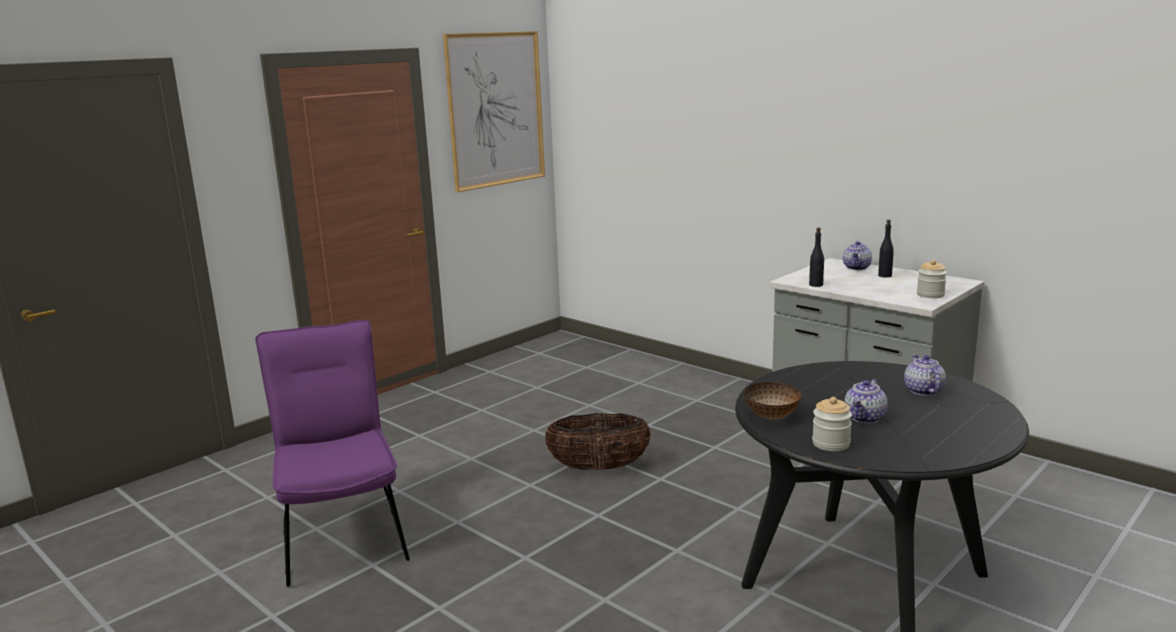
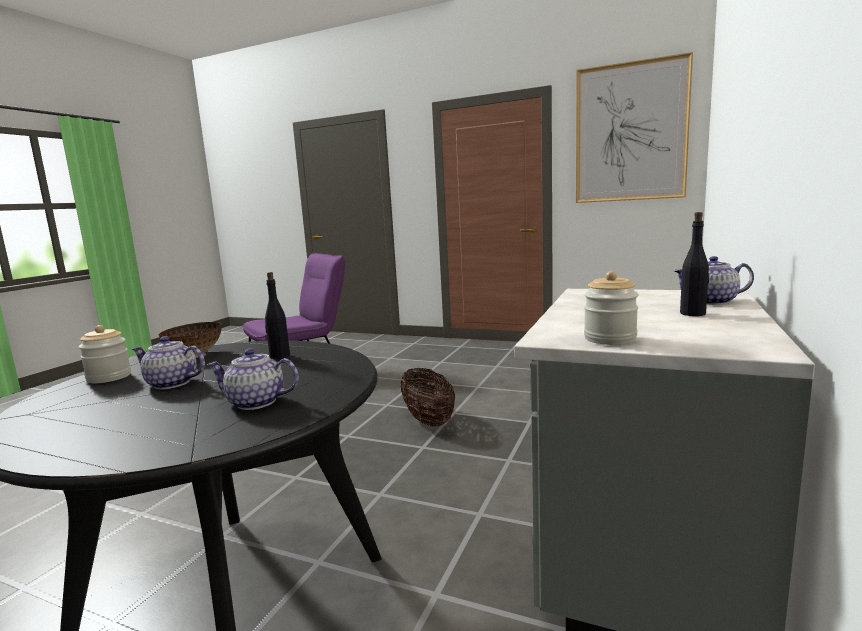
camera: 70 degrees right, 5 degrees down
(816, 285) = (575, 299): black bottle -> black bottle (279, 356)
(922, 391) = (255, 402): teapot -> teapot turned 150 degrees counterclockwise

